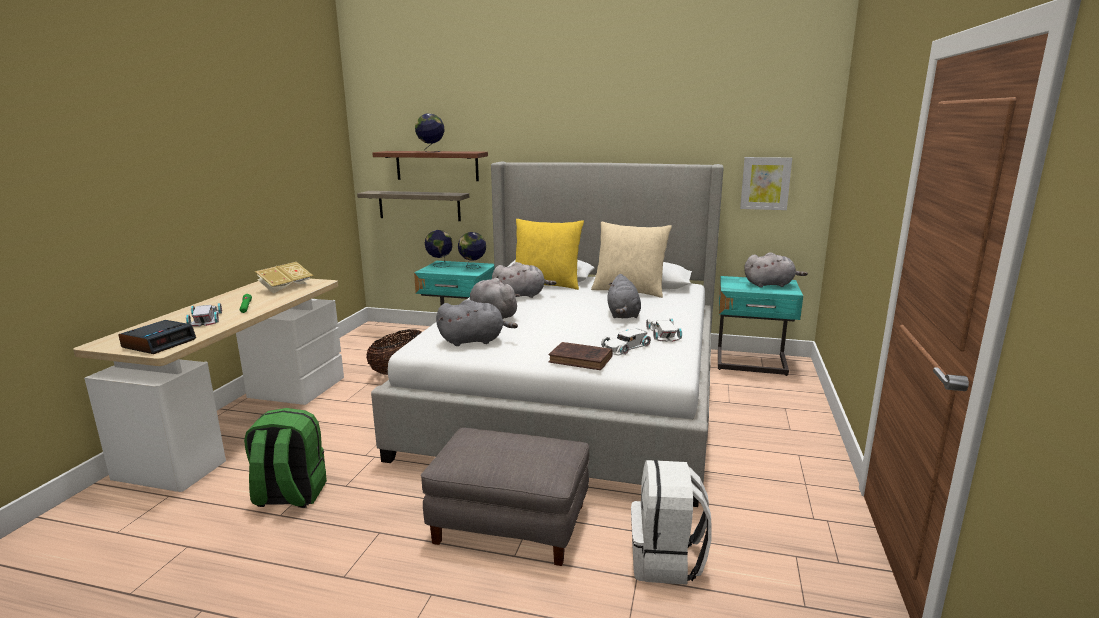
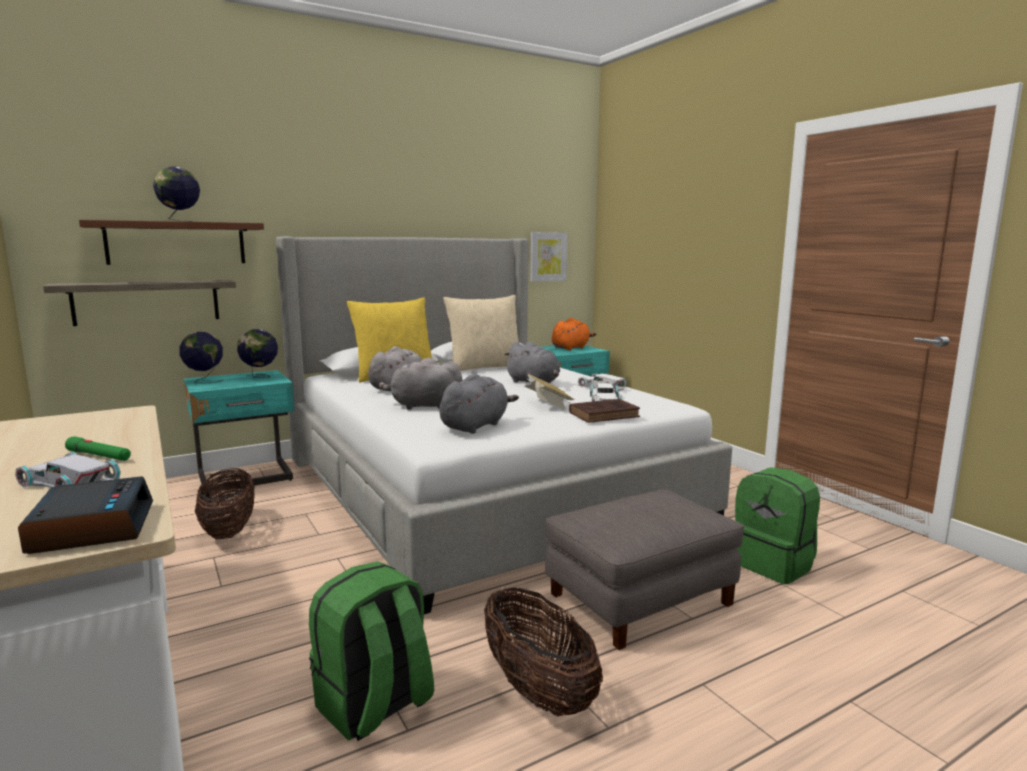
camera: 45 degrees left, 5 degrees down
(285, 287) = (87, 426): book -> book (547, 404)
(355, 535) = (538, 690): none -> basket
(666, 561) = (773, 564): white backpack -> green backpack
(770, 284) = (571, 348): grey plush toy -> orange plush toy

